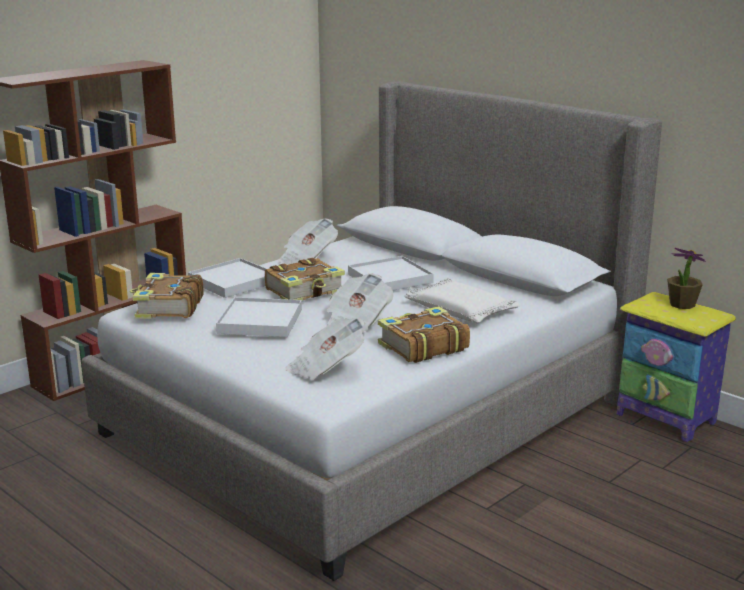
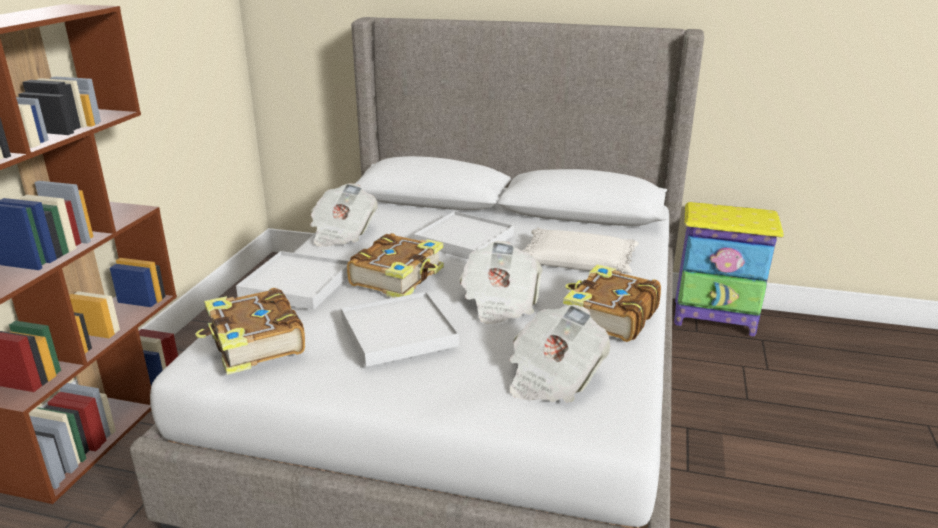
camera: 30 degrees left, 5 degrees up
(682, 304) = (728, 209): potted plant -> none

